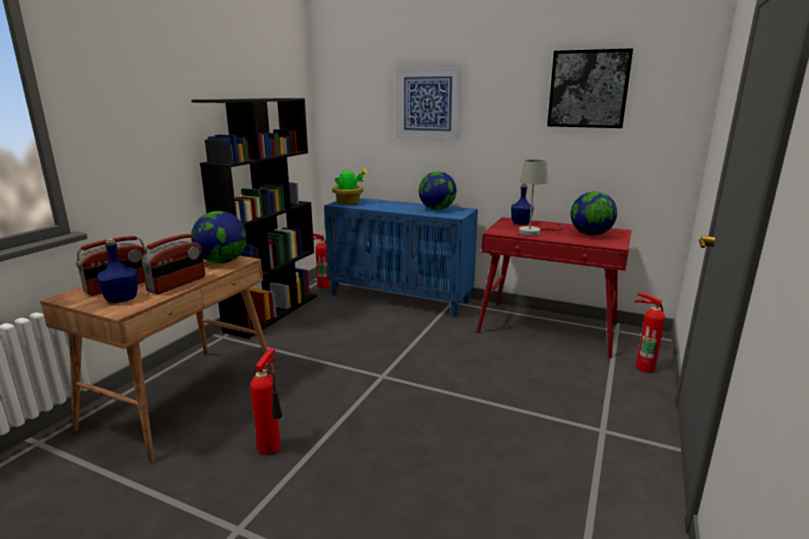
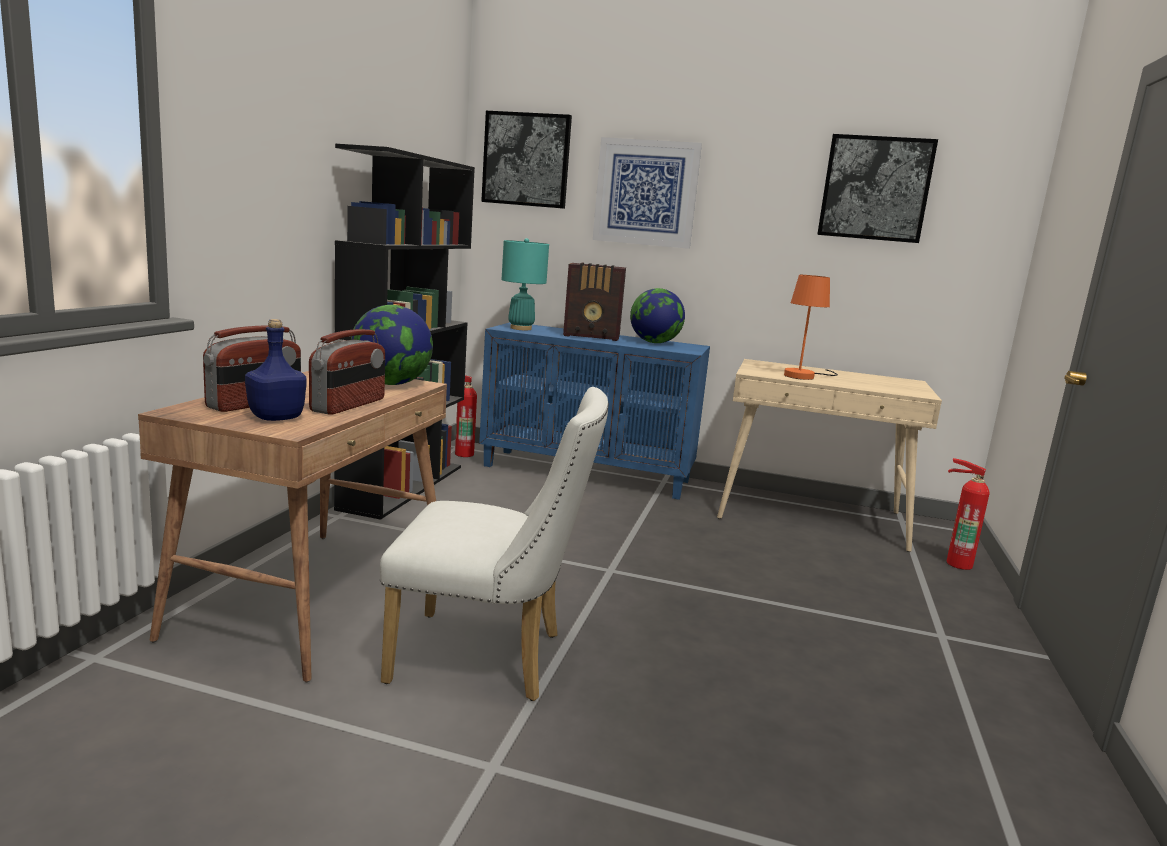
camera: 10 degrees left, 5 degrees down
(272, 446) = (490, 659): fire extinguisher -> white chair
(349, 86) = (526, 160): none -> picture
(349, 203) = (521, 328): potted plant -> turquoise table lamp
(395, 206) = (593, 336): none -> radio
(521, 223) = (777, 366): blue bottle -> none
(534, 232) = (805, 376): grey table lamp -> orange table lamp
(548, 328) = (811, 516): red desk -> beige desk
(590, 234) = (879, 382): globe -> none

